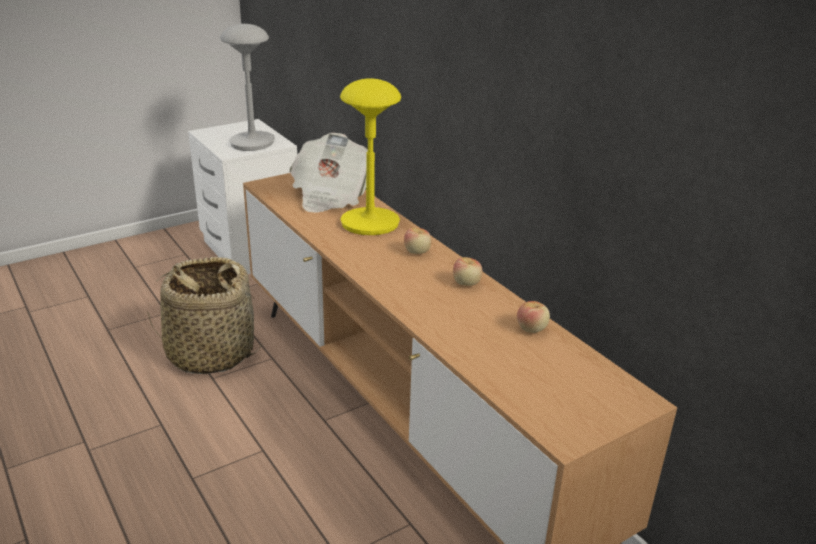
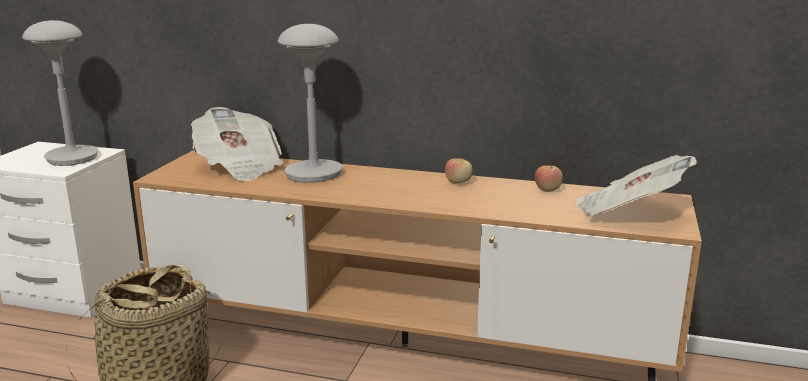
camera: 40 degrees left, 10 degrees down
(370, 224) = (314, 174): yellow table lamp -> grey table lamp
(417, 252) = (387, 177): apple -> none
(556, 393) = (628, 213): none -> newspaper

